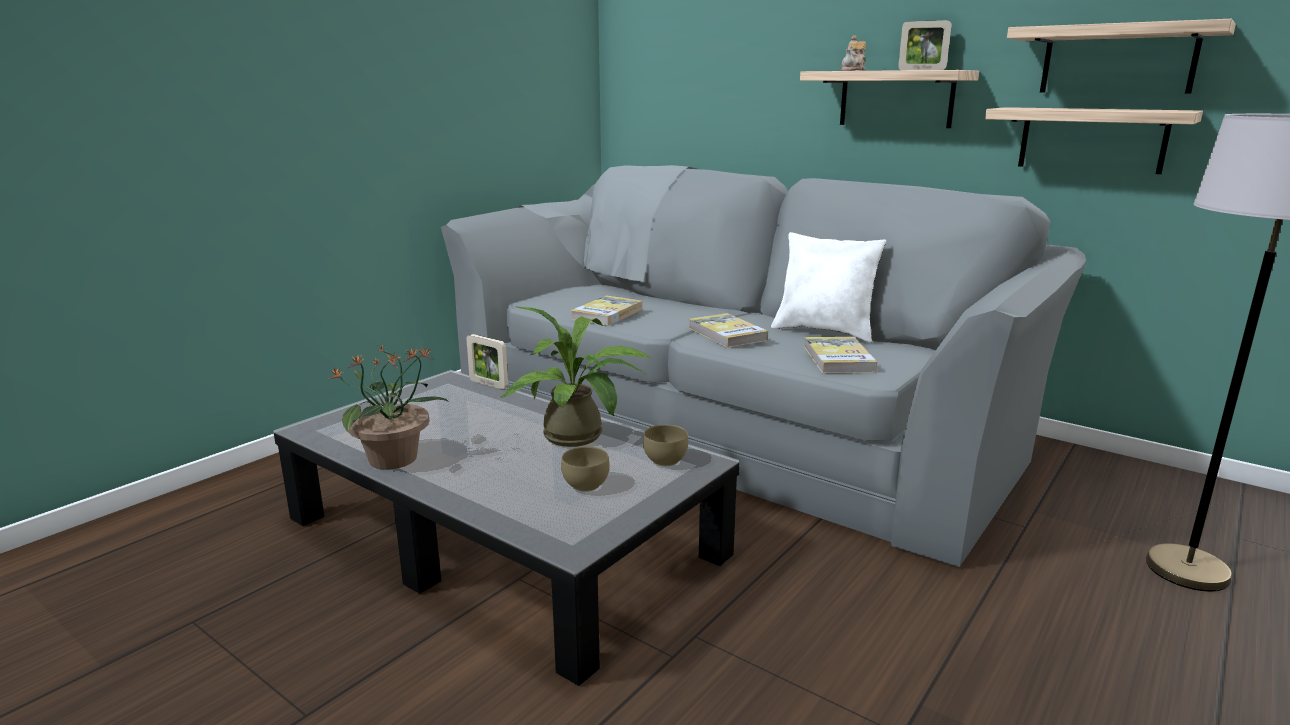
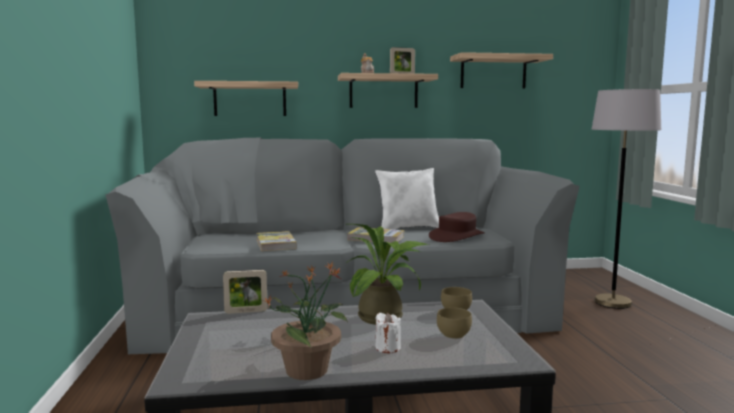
camera: 45 degrees left, 10 degrees down
(497, 469) = (387, 348): none -> white candle
(838, 359) = (457, 236): book -> brown hat
(1092, 139) = (487, 111): shelf -> shelf (250, 99)

